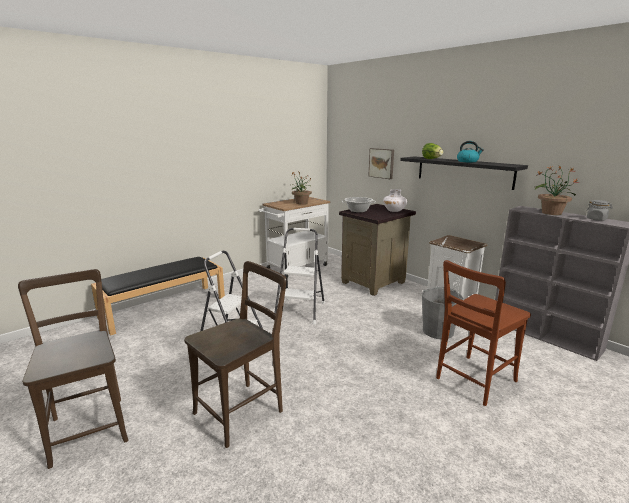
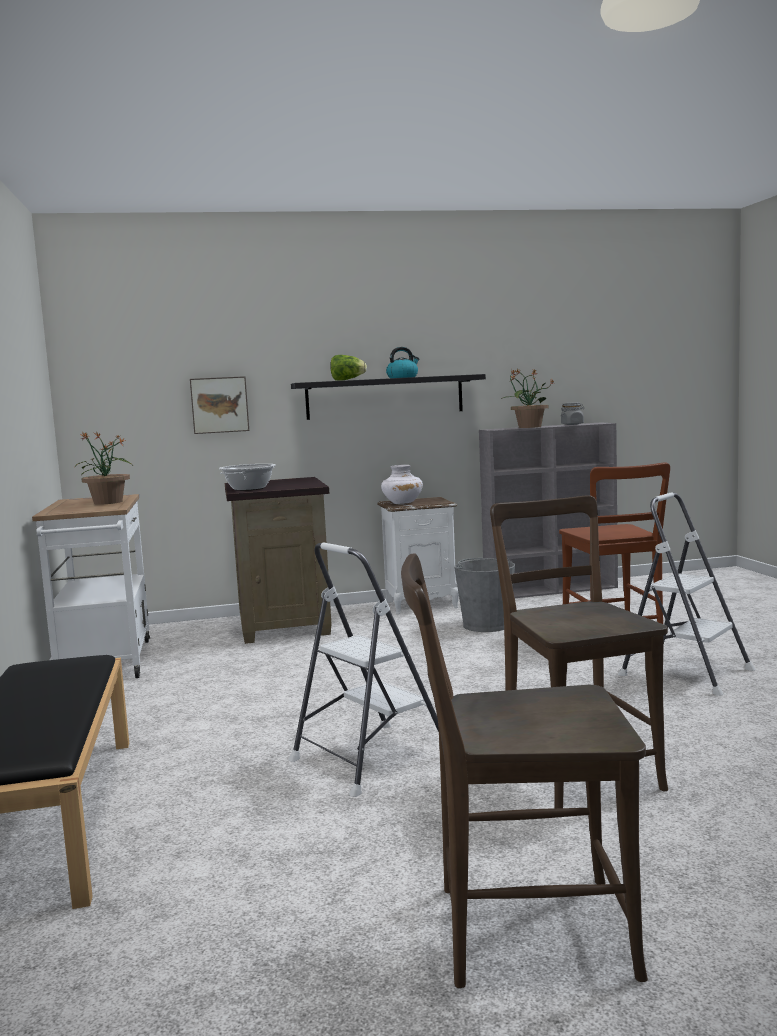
camera: 60 degrees left, 10 degrees down
(300, 309) = (298, 686): white step ladder -> white step ladder (682, 671)
(394, 211) = (293, 480): white vase -> white vase (402, 503)

